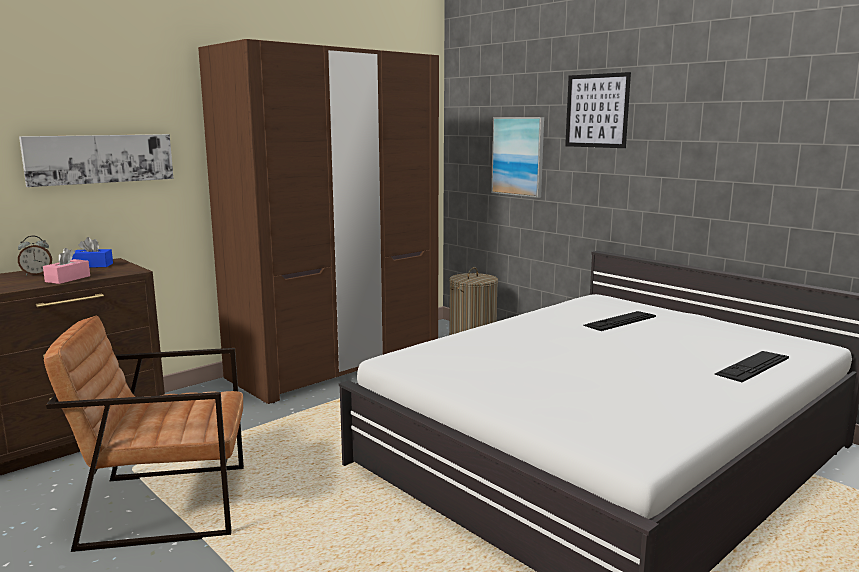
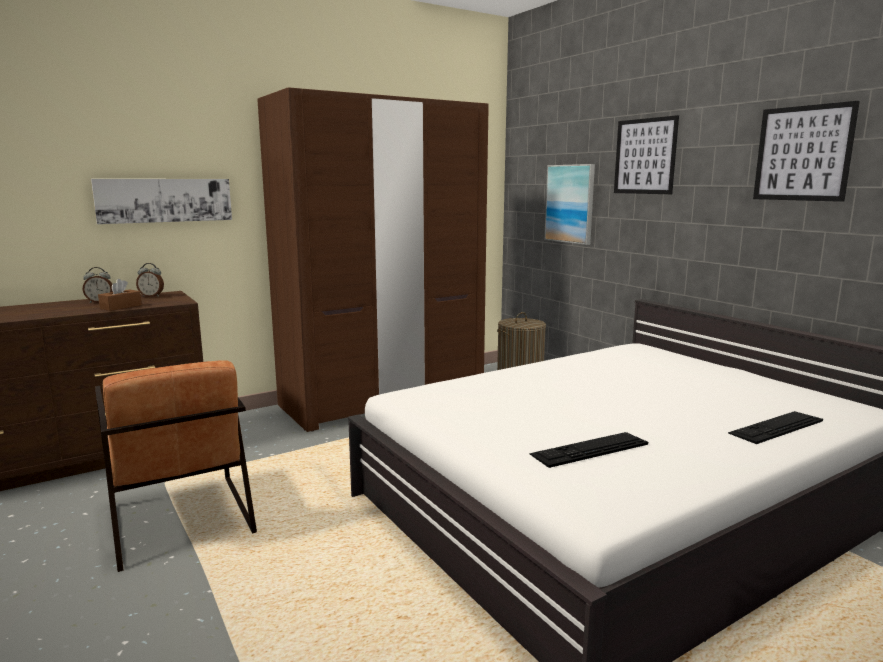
camera: 10 degrees right, 0 degrees up
(68, 279) = (121, 307): pink tissue box -> brown tissue box
(92, 265) = (152, 296): blue tissue box -> alarm clock
(166, 505) = (180, 519): brown armchair -> brown armchair turned 120 degrees counterclockwise
(620, 321) = (649, 371): keyboard -> keyboard (589, 449)
(751, 112) = (802, 153): none -> picture

